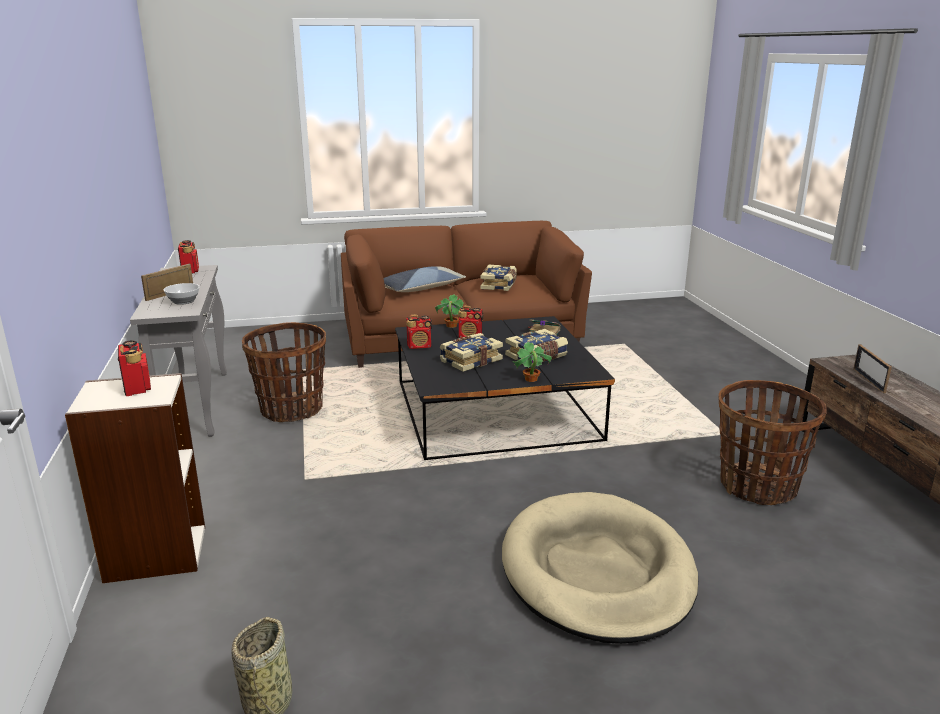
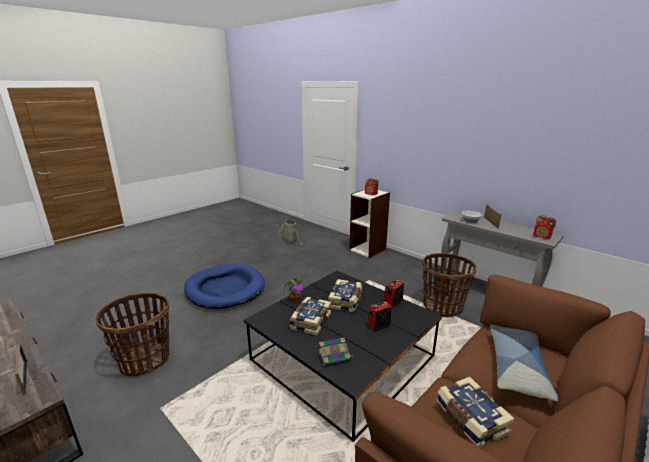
camera: 145 degrees right, 0 degrees up
(451, 326) = (411, 333): potted plant -> none
(597, 572) = (225, 289): beige dog bed -> blue dog bed

